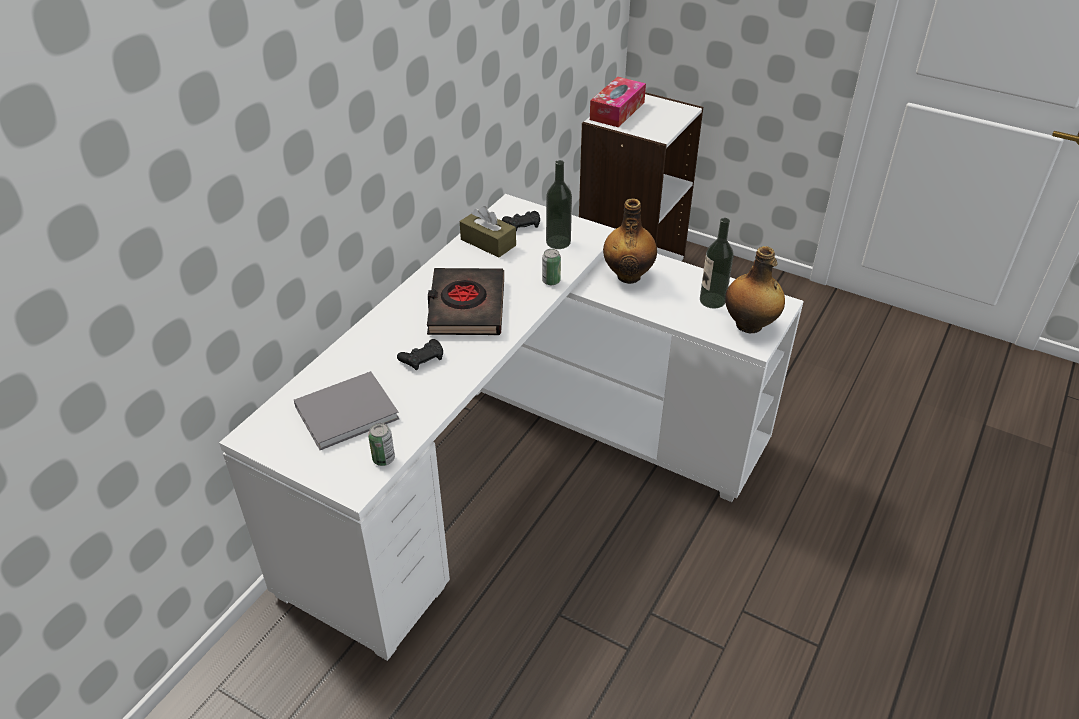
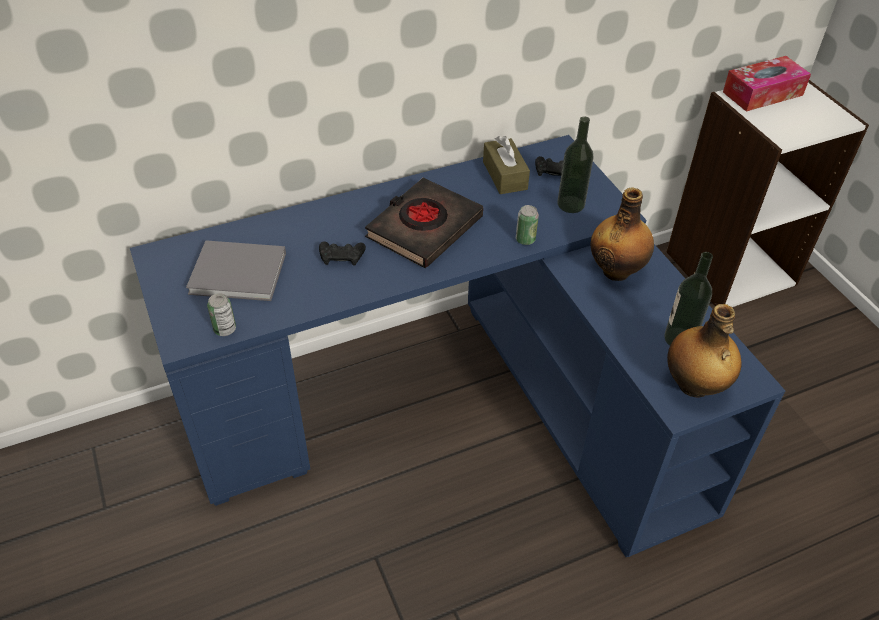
camera: 35 degrees right, 5 degrees up
(517, 466) = (454, 404): white desk -> blue desk

